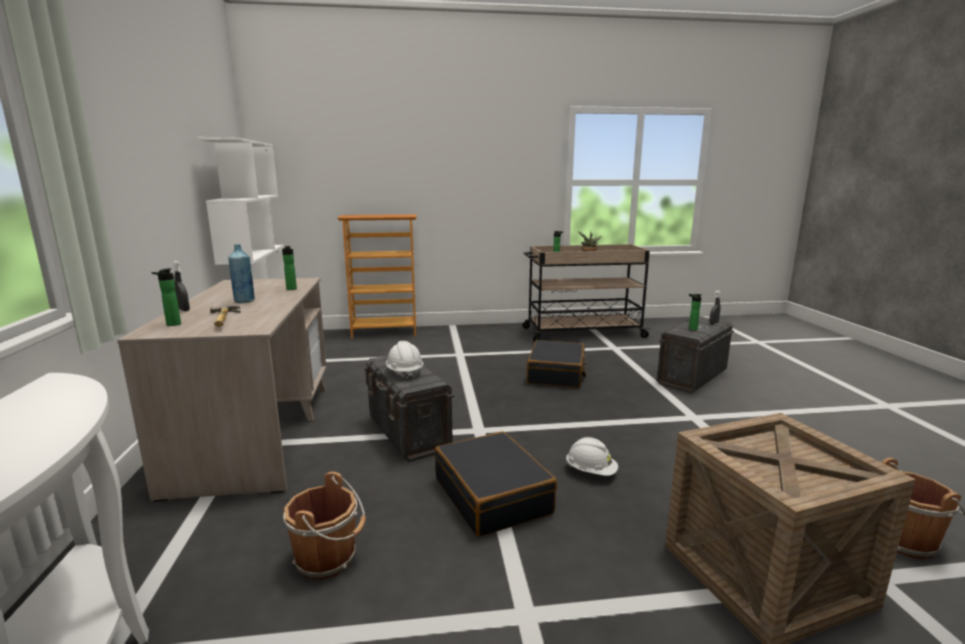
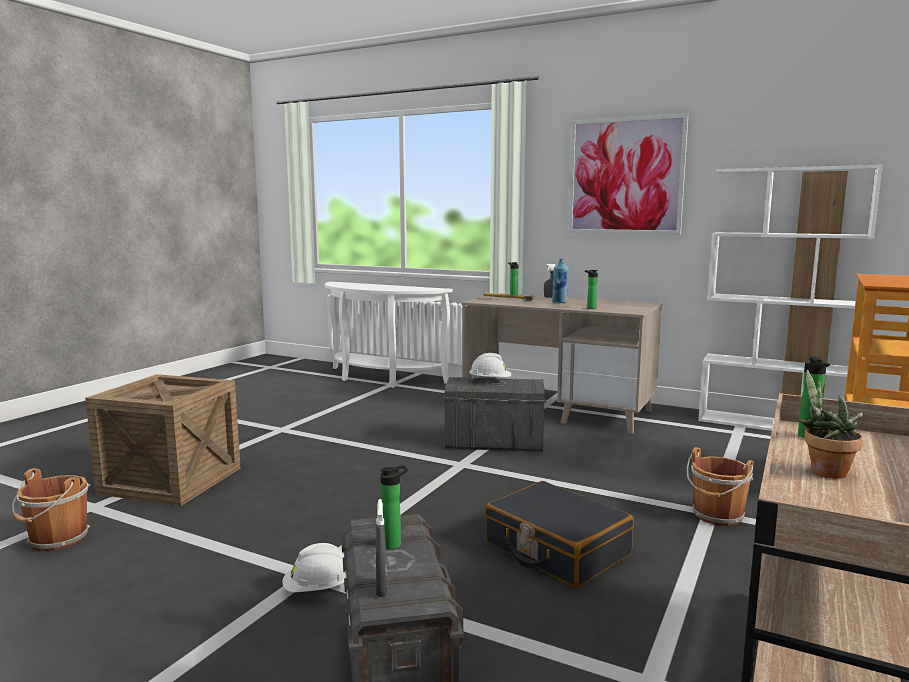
camera: 125 degrees right, 5 degrees down
(140, 132) = (625, 176): none -> picture
(329, 559) = (386, 409): brown bucket -> brown bucket (717, 516)
(493, 496) = (368, 445): black suitcase -> none
(591, 472) = (334, 479): white hard hat -> white hard hat (318, 589)

